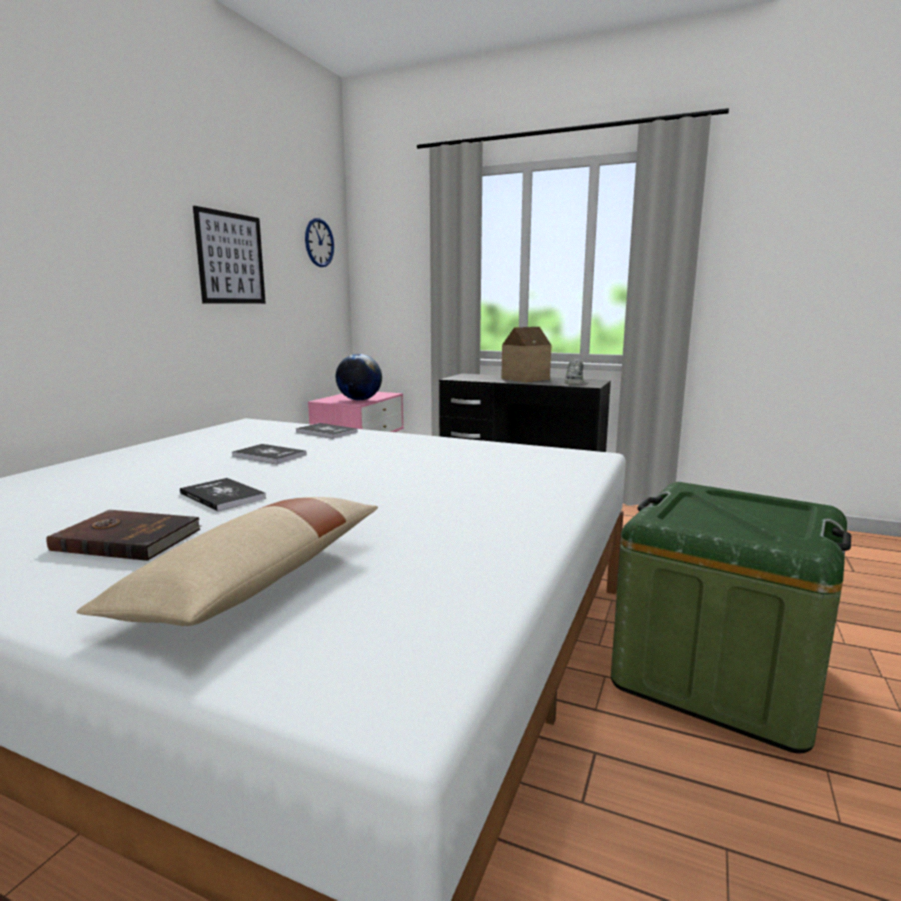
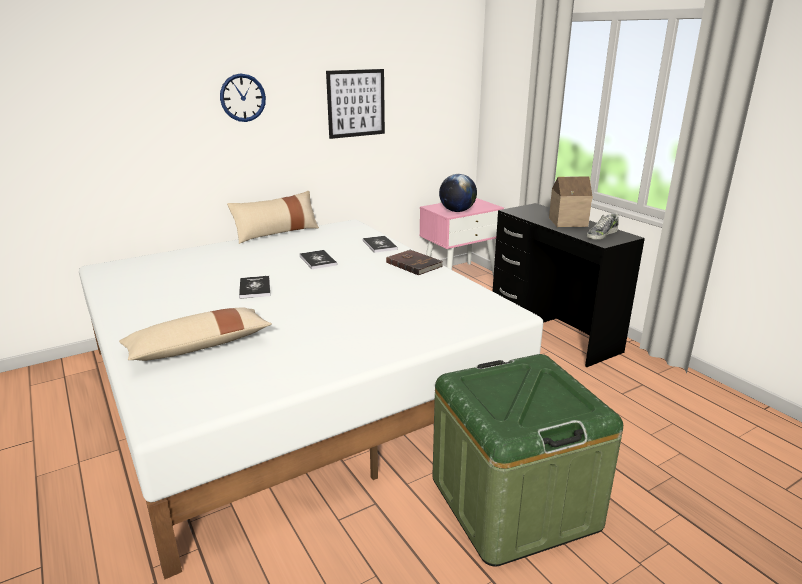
camera: 35 degrees right, 10 degrees up
(128, 539) = (188, 305): brown book -> brown book (414, 264)
(148, 442) = (276, 233): none -> beige pillow
(319, 242) = (446, 77): wall clock -> wall clock (242, 98)

